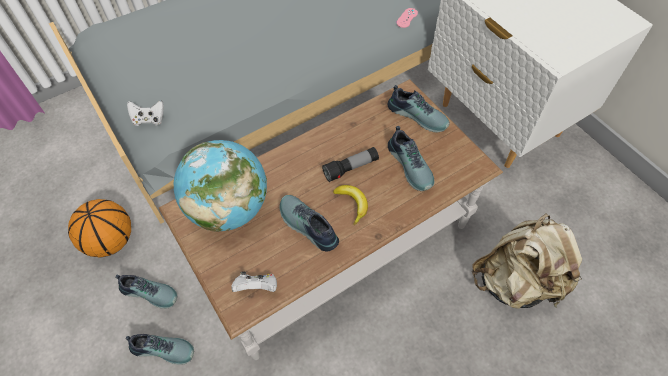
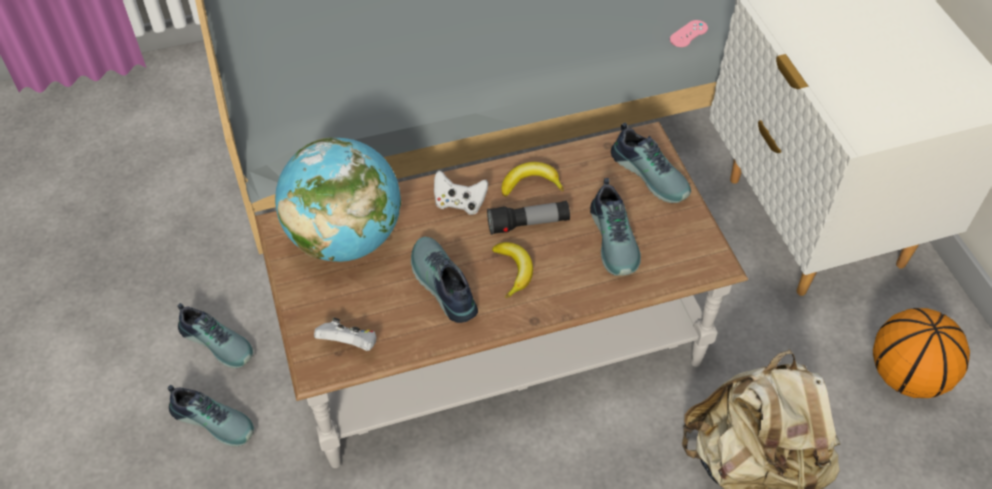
camera: 15 degrees right, 5 degrees down
(110, 241) = (184, 262): basketball -> basketball (906, 376)
(149, 119) = (277, 100): white game controller -> white game controller (459, 203)
(343, 140) = (531, 184): none -> banana

